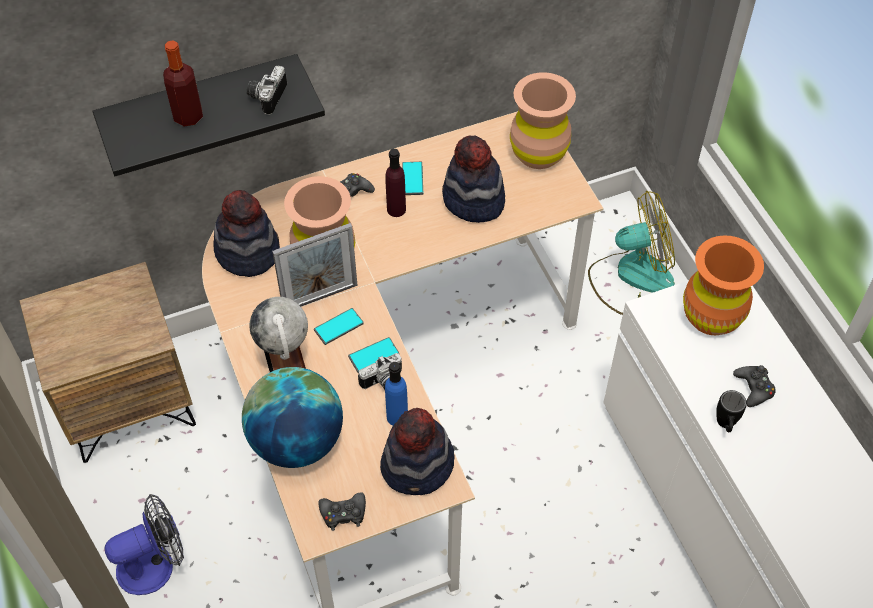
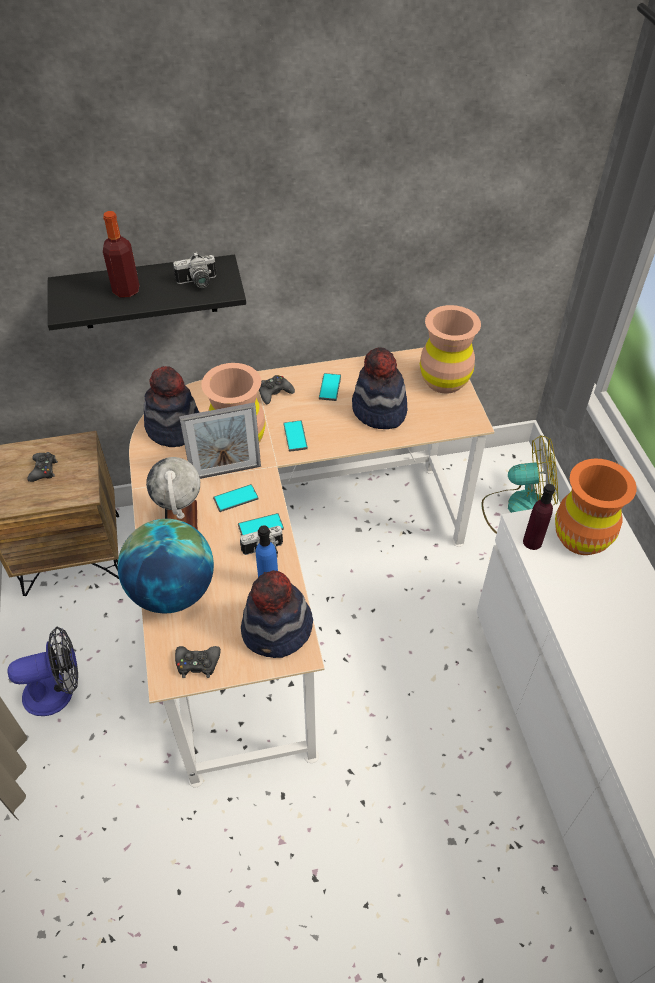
camera: 10 degrees right, 5 degrees down
(266, 96) = (198, 283): camera -> camera turned 135 degrees counterclockwise
(387, 244) = (295, 436): none -> phone
(396, 209) = (310, 410): purple bottle -> purple bottle (532, 542)
(725, 426) = (580, 639): black mug -> none
(754, 388) = (613, 608): black game controller -> black game controller (43, 470)

